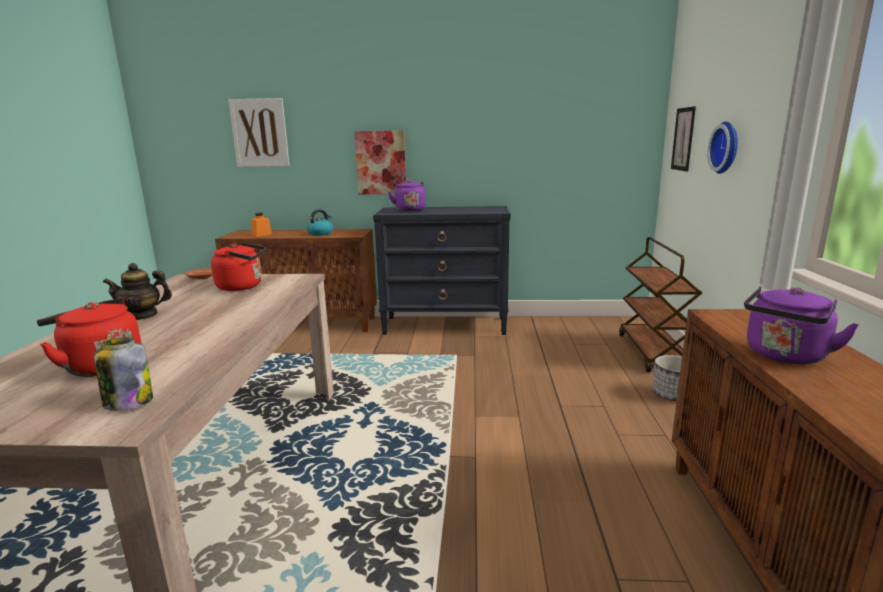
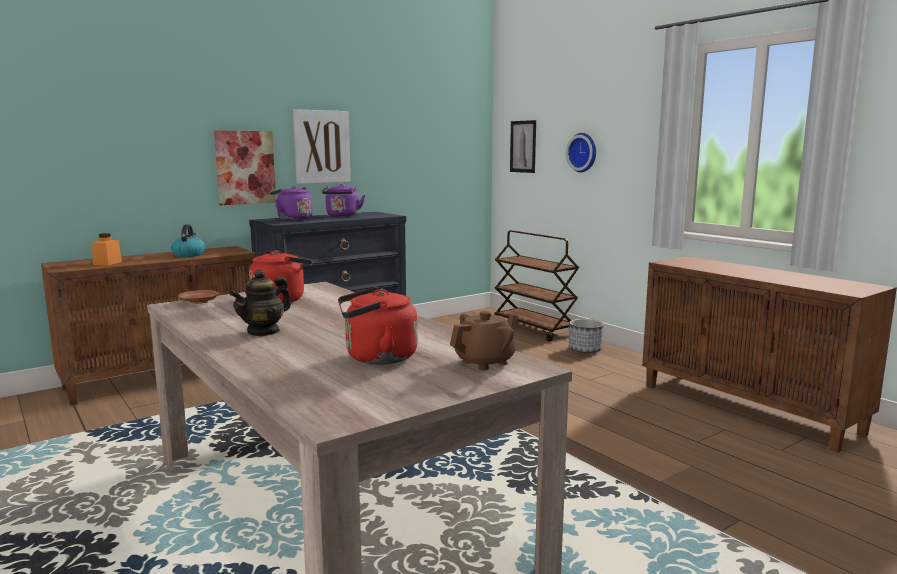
camera: 40 degrees left, 5 degrees down
(128, 402) = (485, 362): jar -> brown teapot
(259, 133) = (81, 128): picture -> picture (322, 147)
(784, 356) = (739, 272): purple kettle -> purple kettle (342, 216)

